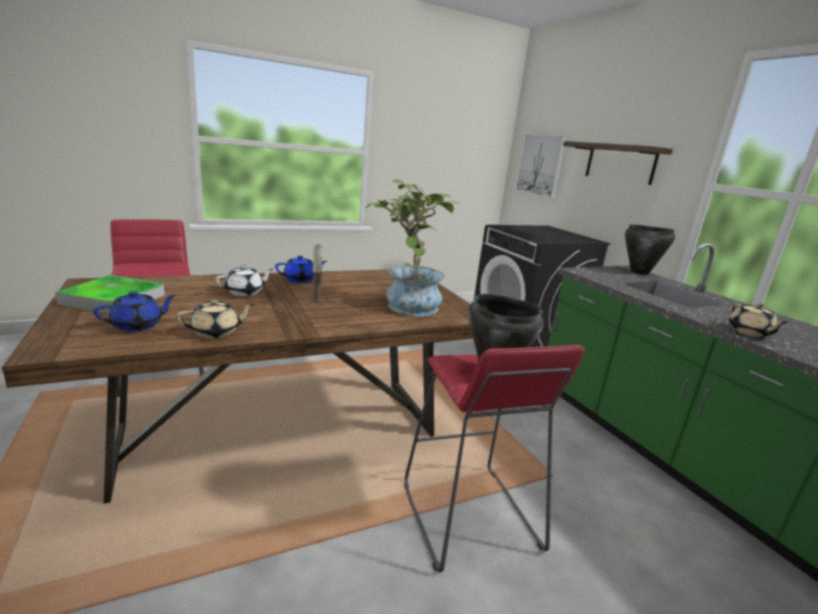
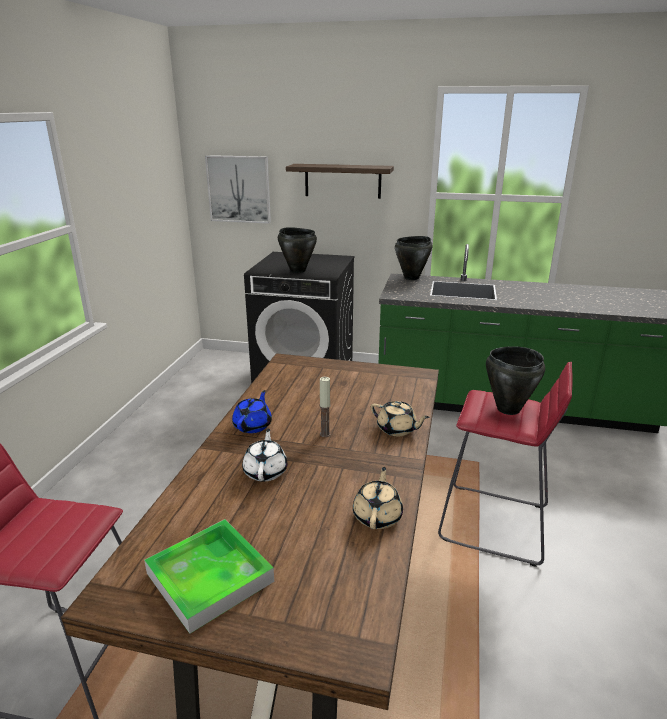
camera: 50 degrees left, 5 degrees up
(138, 325) = (321, 567): blue teapot -> none
(406, 304) = (372, 392): potted plant -> none
(528, 233) = (297, 270): none -> black cooking pot
(749, 332) = (543, 304): beige teapot -> beige teapot (397, 429)

